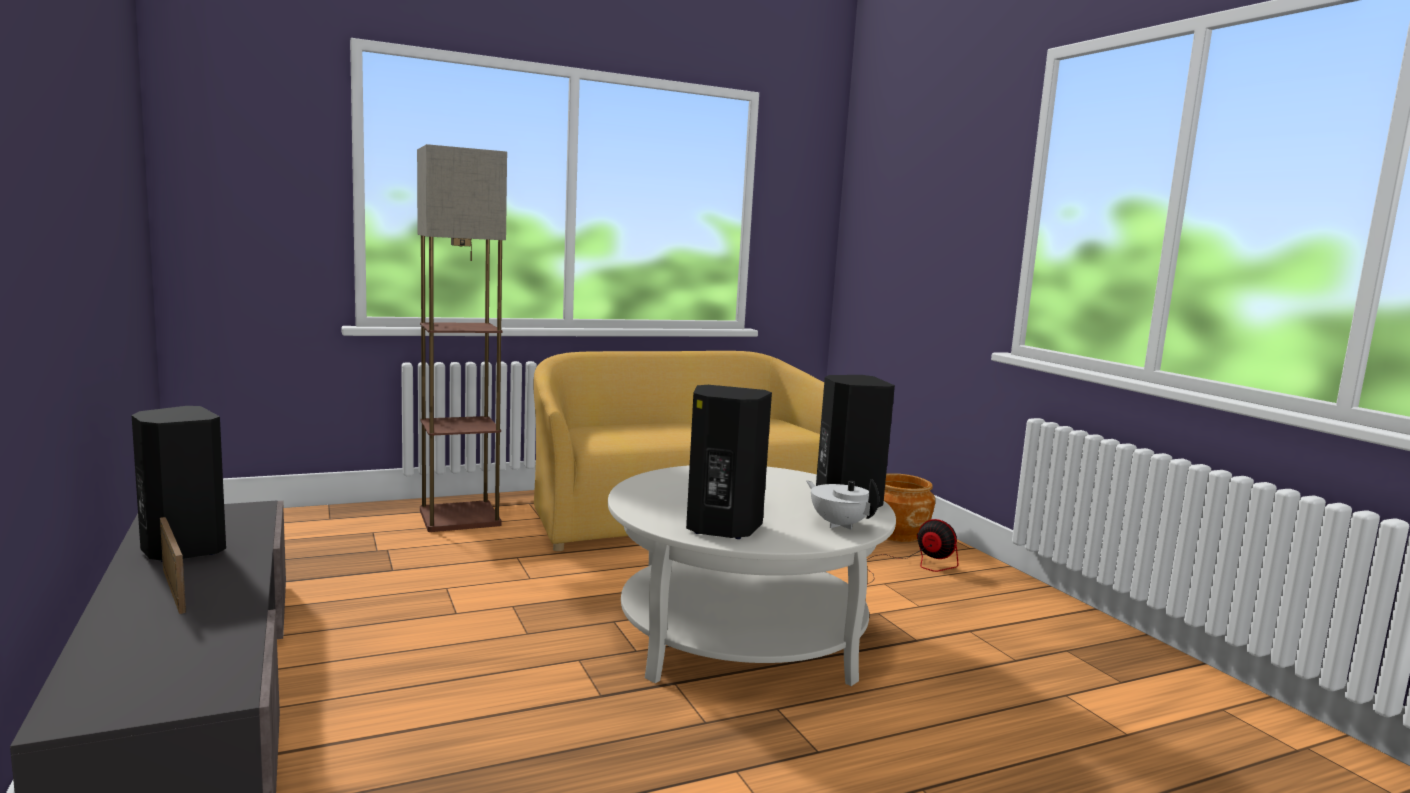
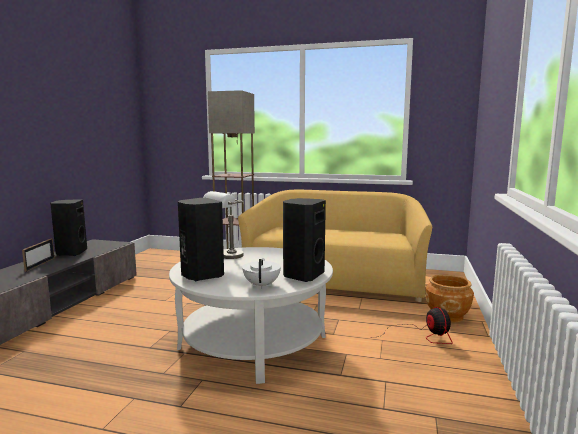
camera: 40 degrees right, 0 degrees up
(670, 493) = (225, 257): none -> grey table lamp

